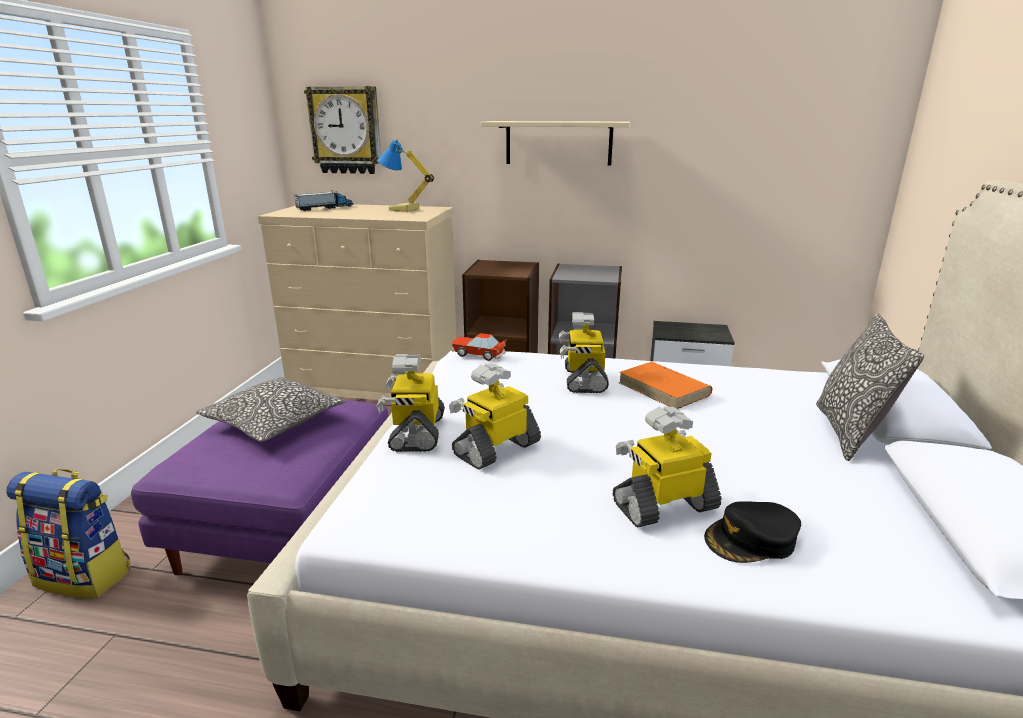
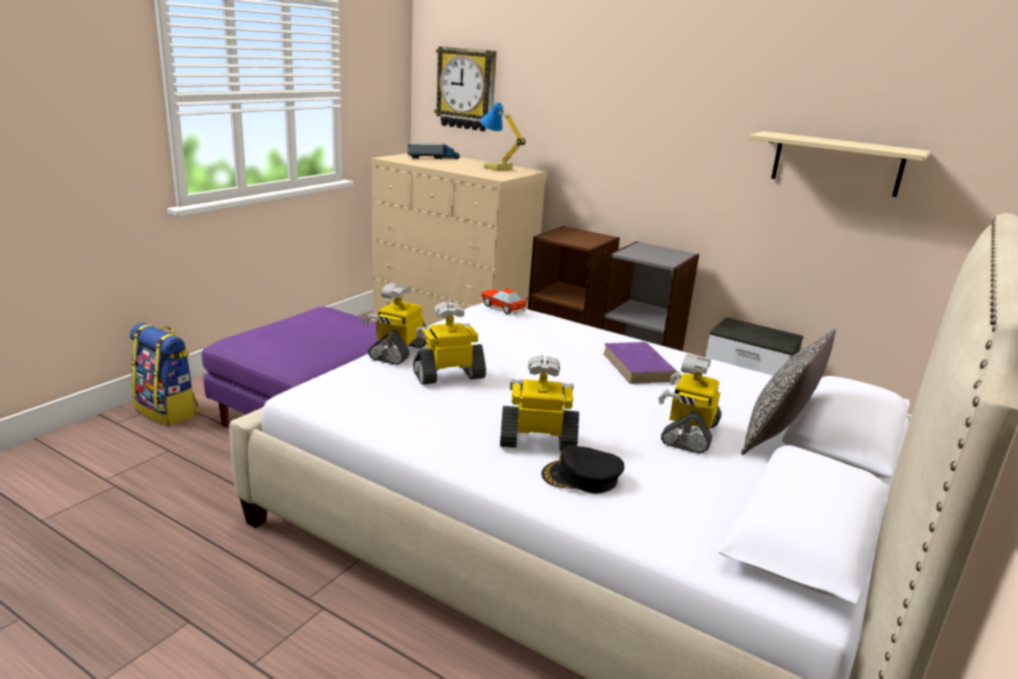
camera: 20 degrees right, 0 degrees up
(274, 422) = (318, 327): pillow -> none
(558, 143) = (653, 121): beige shelf -> beige shelf (837, 164)
(583, 379) = (572, 344): toy robot -> toy robot (688, 433)
(664, 389) = (639, 367): orange book -> purple book

